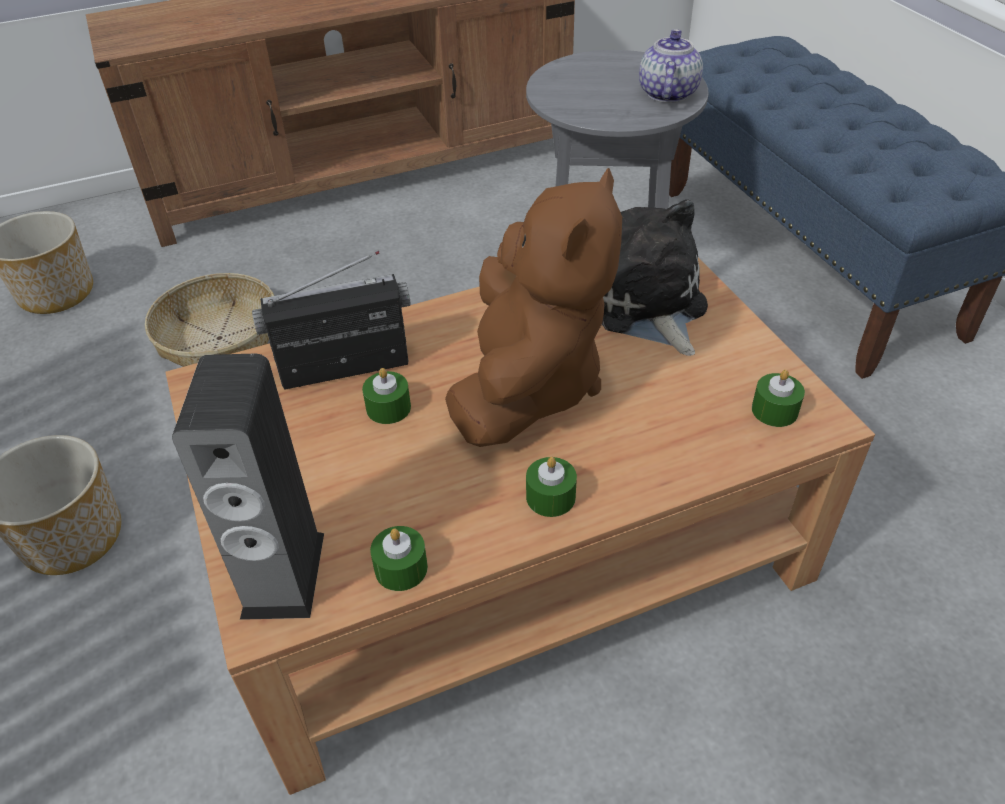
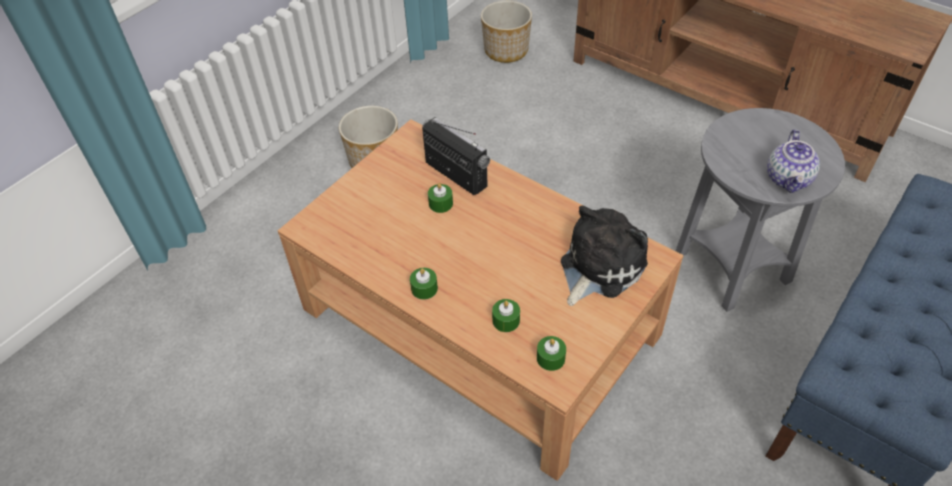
camera: 60 degrees right, 5 degrees up
(219, 338) = (527, 127): basket -> none
(283, 574) = (327, 221): speaker -> none
(401, 568) = (352, 256): green candle -> green candle (506, 320)
(528, 386) = (493, 247): brown plush toy -> none
(667, 93) = (789, 179): teapot -> teapot turned 120 degrees clockwise

